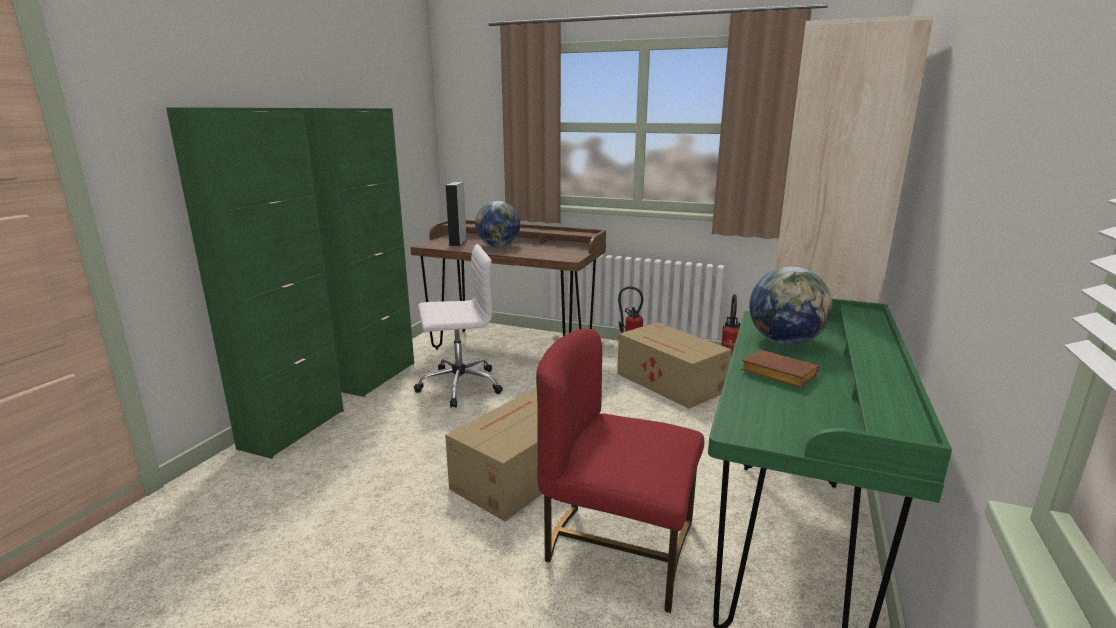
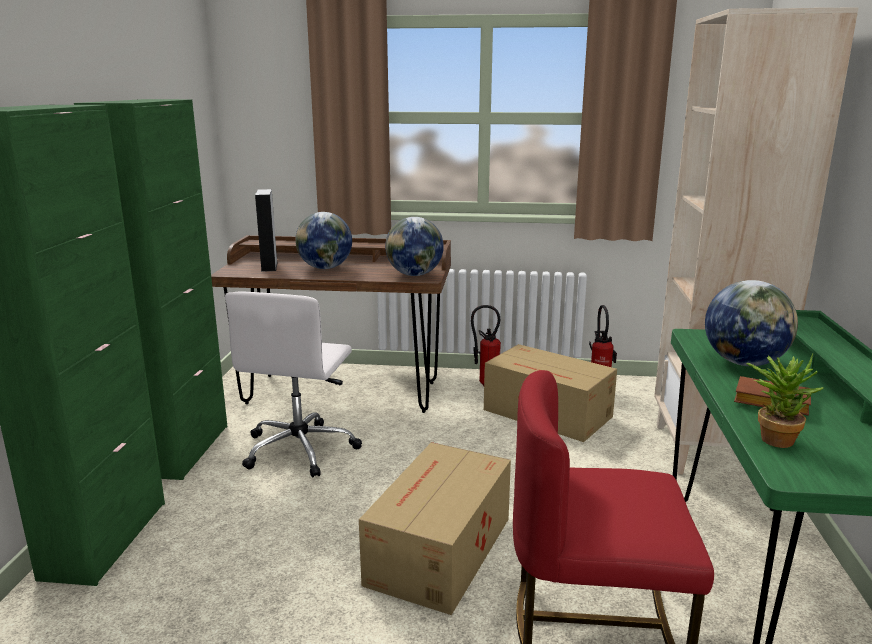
camera: 15 degrees left, 0 degrees up
(458, 386) = (301, 449): white office chair -> white office chair turned 135 degrees clockwise
(563, 255) = (414, 275): none -> globe
(752, 401) = (774, 437): none -> potted plant

